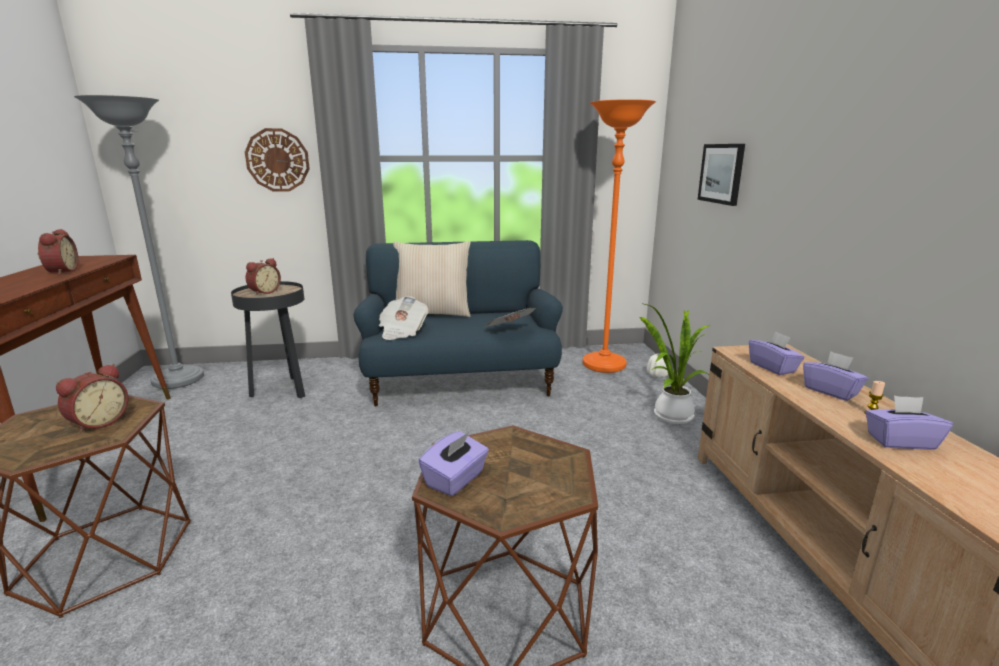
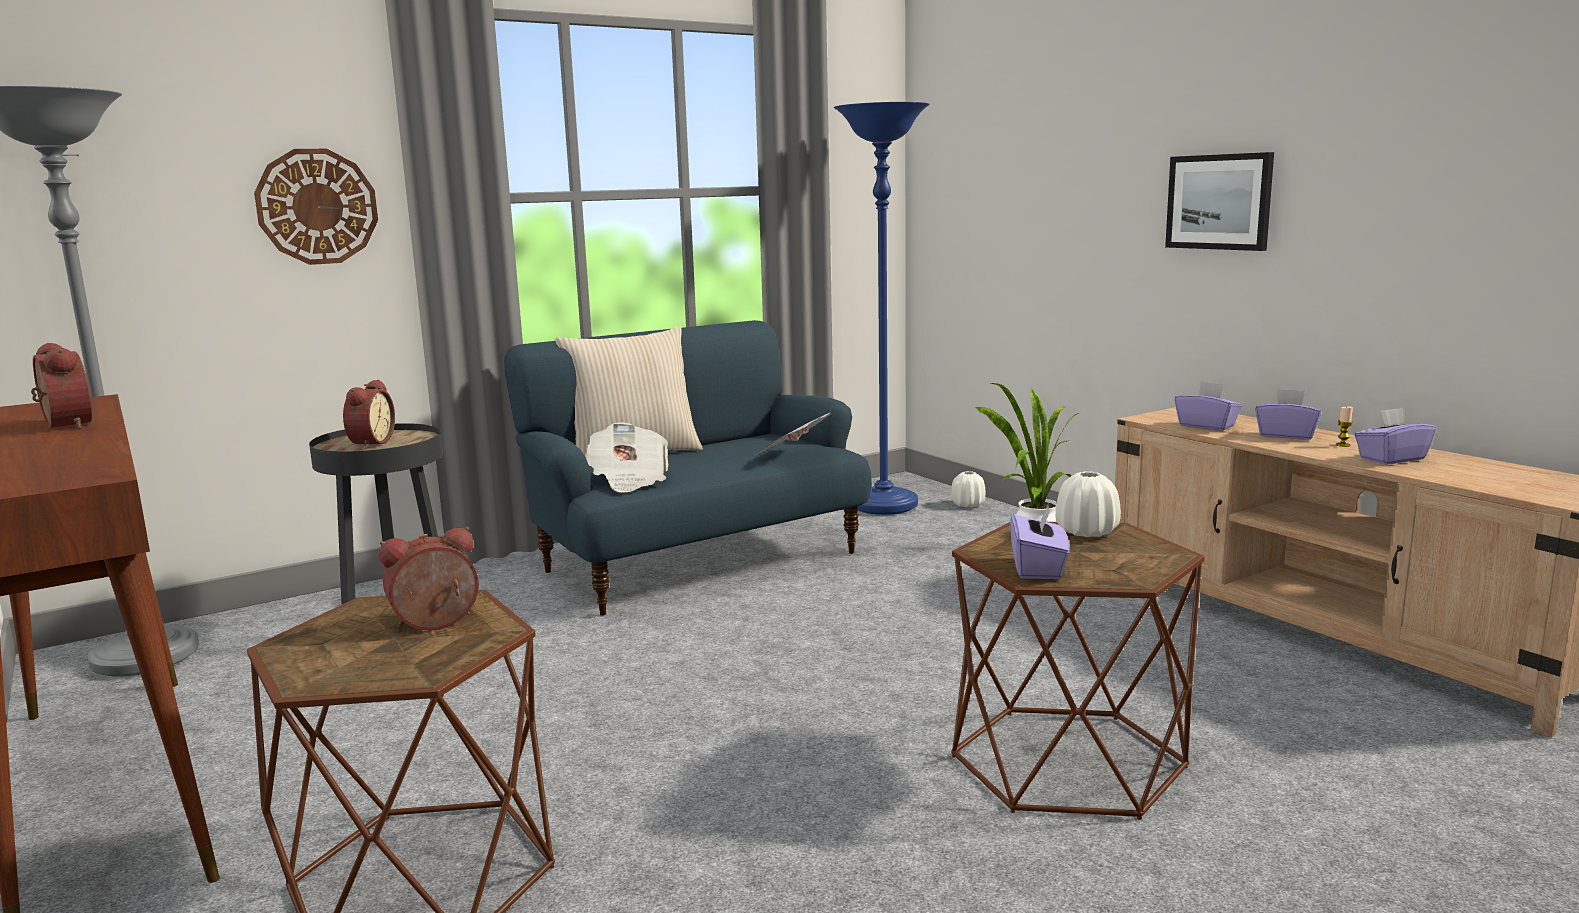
camera: 25 degrees left, 5 degrees down
(98, 422) = (436, 624): alarm clock -> alarm clock turned 120 degrees counterclockwise
(544, 451) = (1086, 532): none -> white vase
(604, 365) = (883, 505): orange floor lamp -> blue floor lamp
(721, 173) = (1035, 201): picture -> picture (1219, 202)

